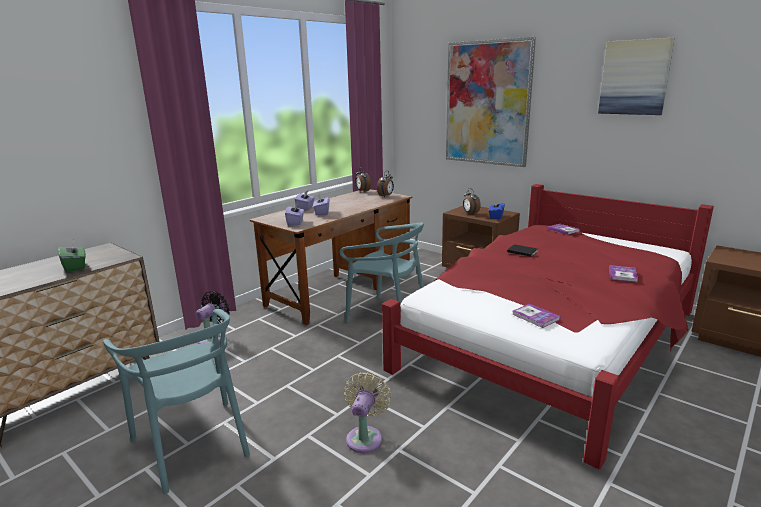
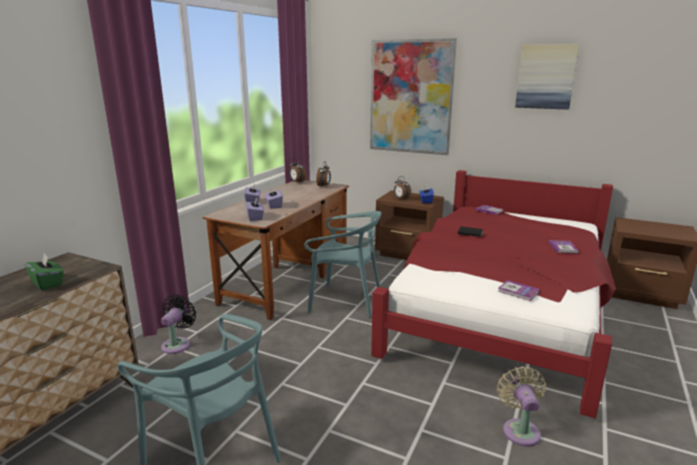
camera: 15 degrees left, 0 degrees up
(365, 437) = (384, 422): beige fan -> beige fan (520, 429)

